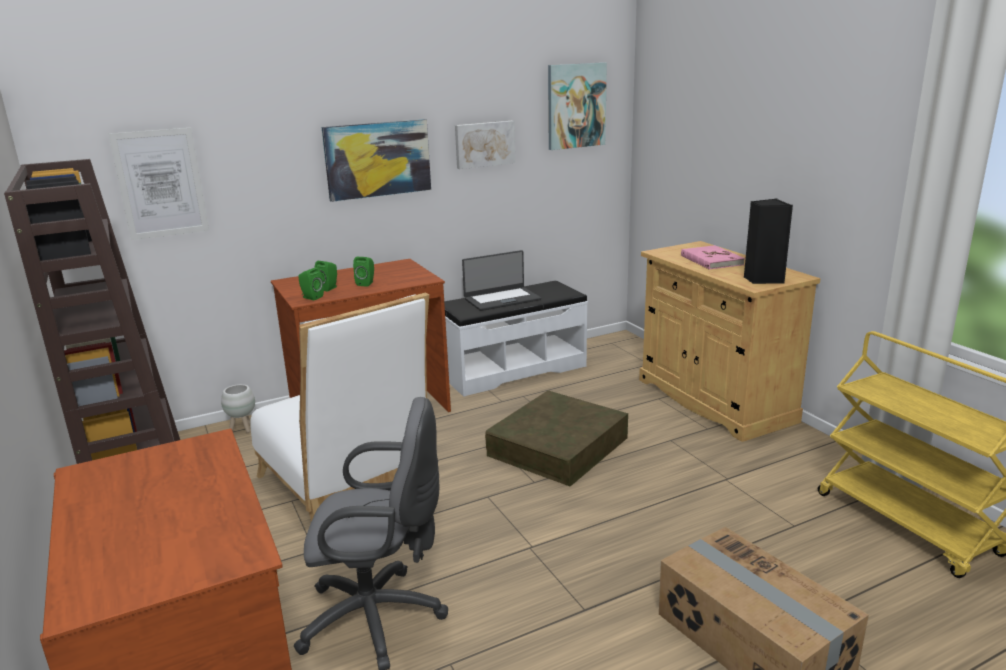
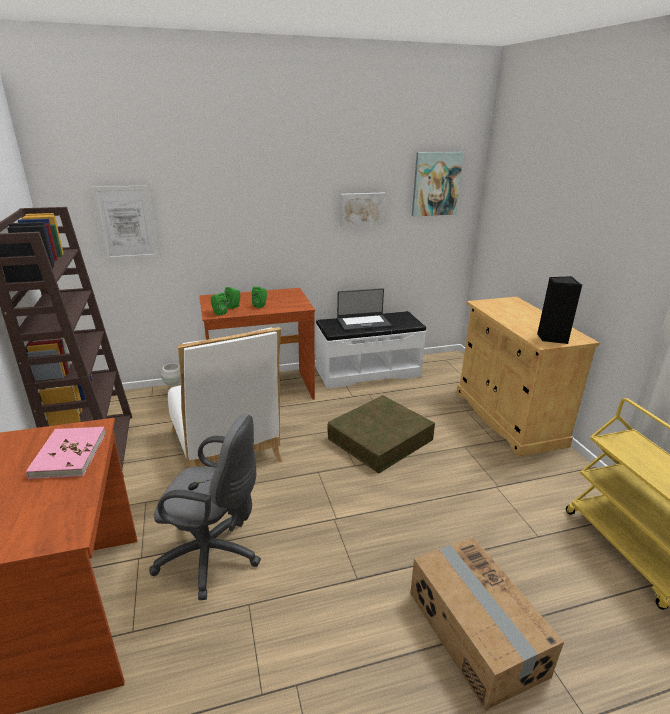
camera: 10 degrees right, 5 degrees up
(377, 159) = (281, 215): picture -> none
(711, 260) = (517, 315): pink book -> pink book (68, 455)

